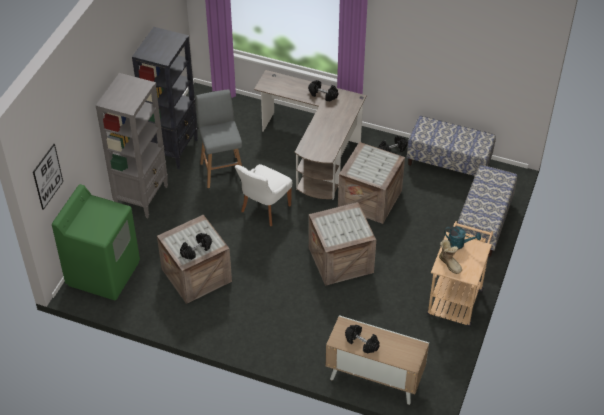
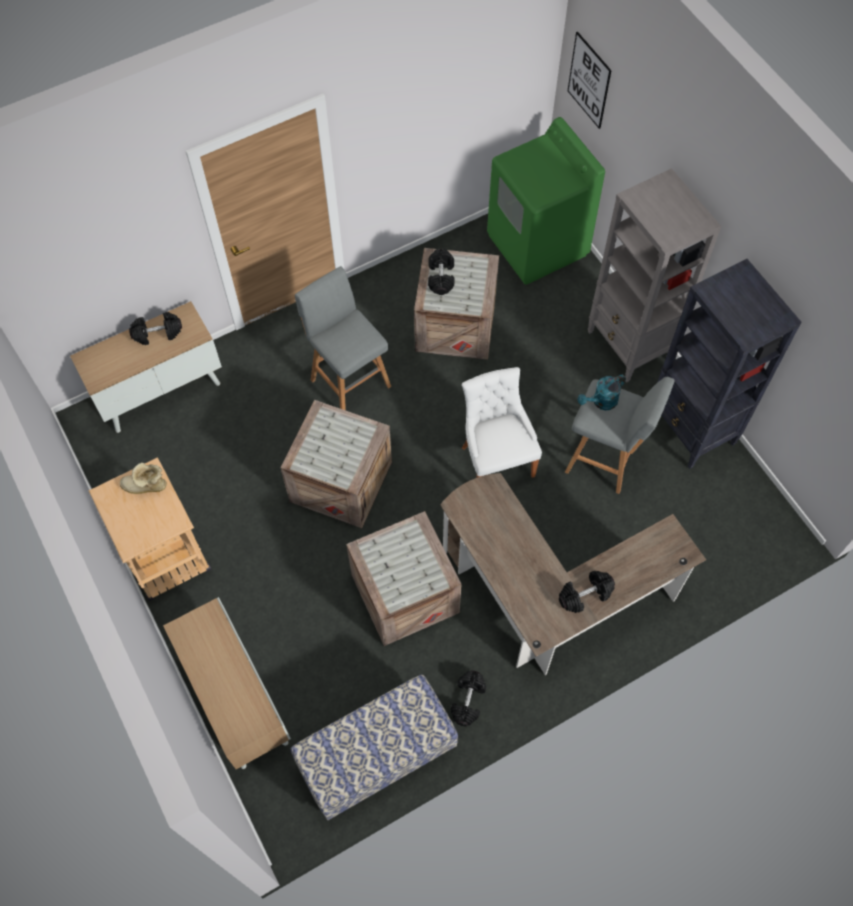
camera: 130 degrees right, 15 degrees up
(279, 297) = (349, 381): none -> grey stool
(459, 244) = (160, 522): turquoise watering can -> turquoise watering can (601, 402)
(484, 224) = (236, 700): bench -> cabinet

